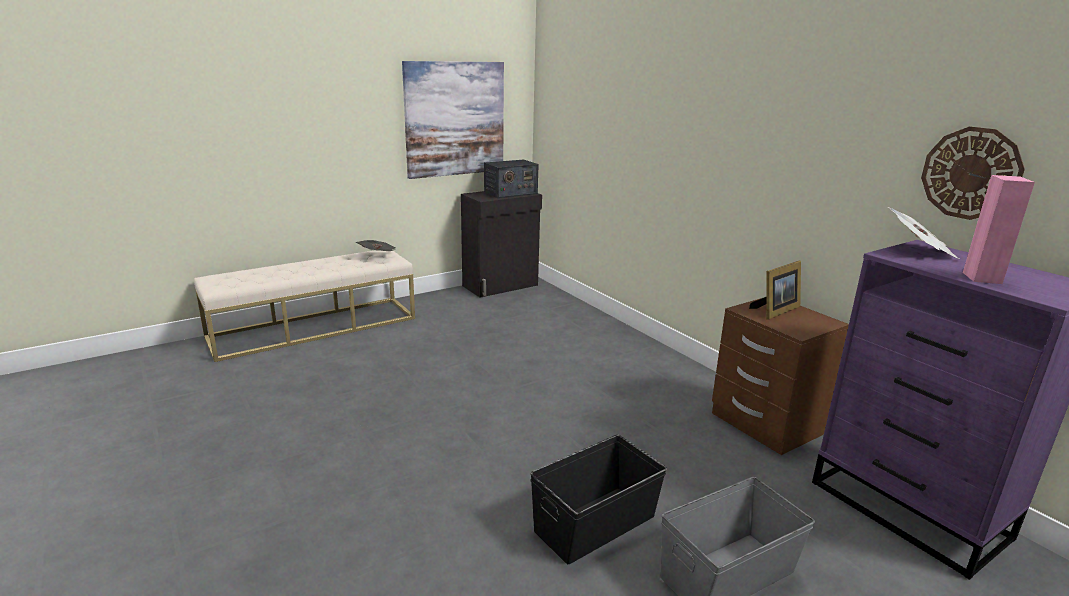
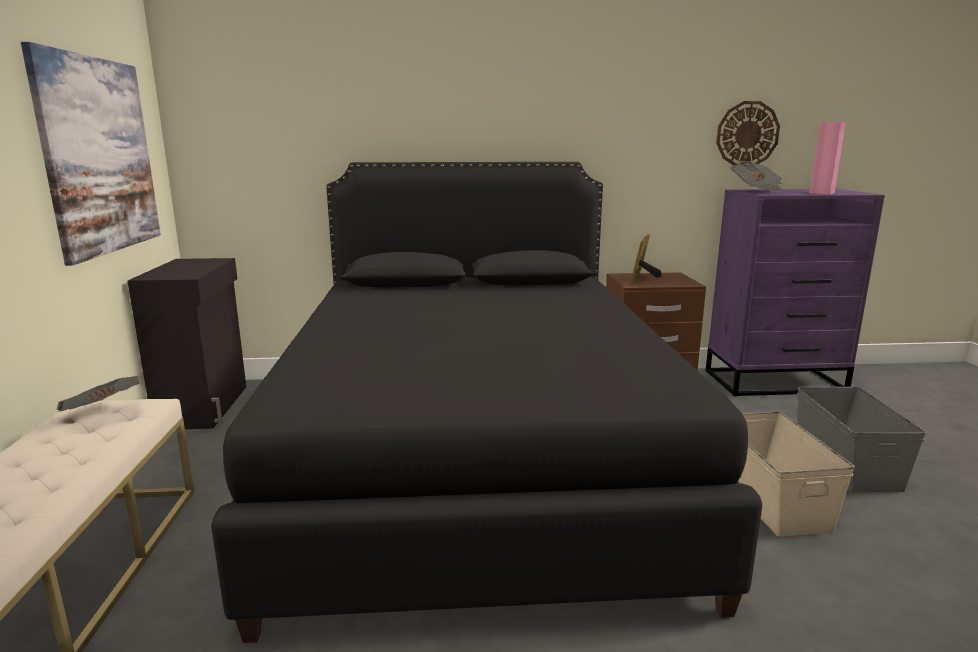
camera: 60 degrees left, 5 degrees down
(510, 193) = (193, 265): radio -> none
(524, 381) = (476, 460): none -> black bed
(596, 523) = (771, 498): black storage box -> beige storage box
(775, 311) = (642, 279): picture frame -> picture frame turned 150 degrees counterclockwise

